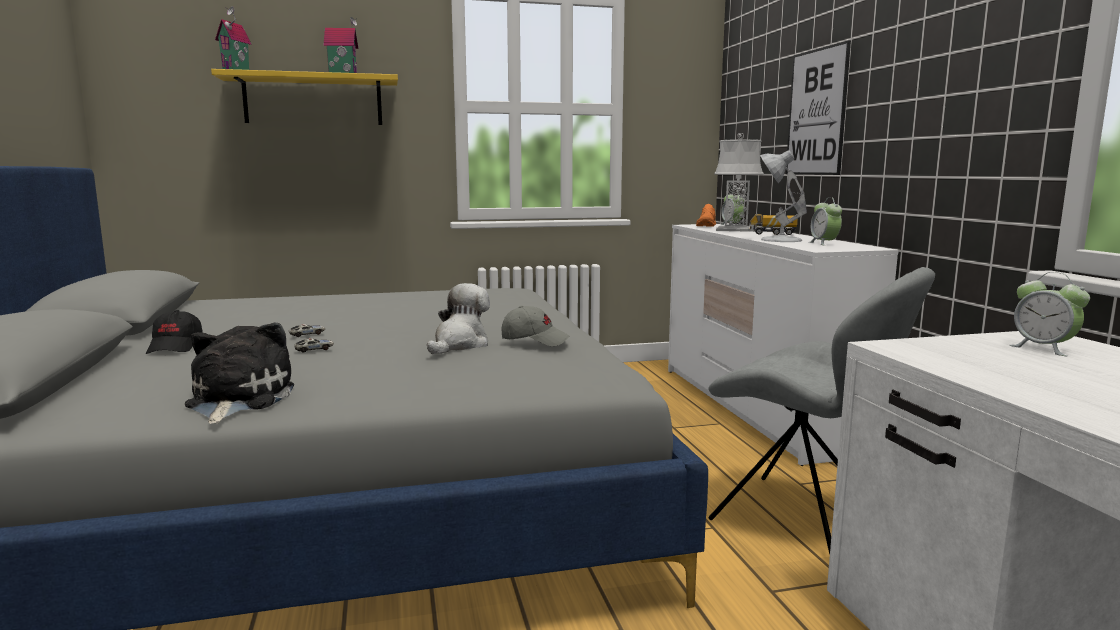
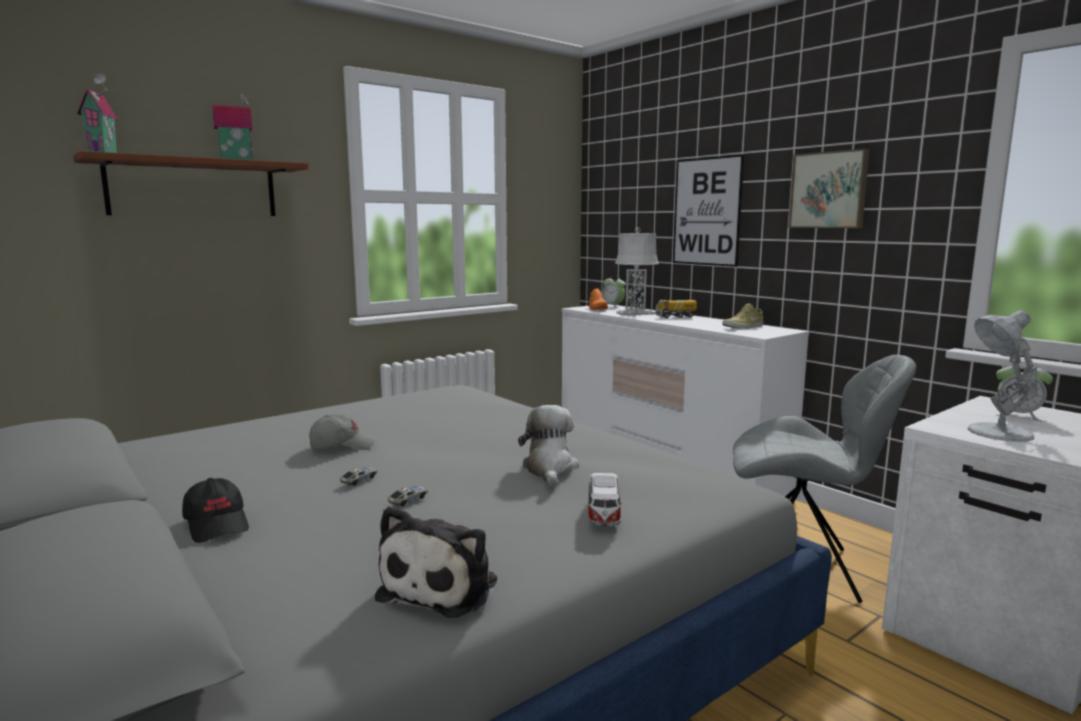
camera: 25 degrees left, 0 degrees up
(237, 400) = (443, 587): plush toy -> plush toy turned 135 degrees counterclockwise
(313, 101) = (193, 188): yellow shelf -> brown shelf
(441, 379) = (603, 515): none -> toy car
(535, 340) = (607, 452): grey cap -> grey cap (342, 445)
(779, 240) = (700, 325): white table lamp -> white table lamp (997, 433)
(824, 243) = (743, 327): alarm clock -> beige shoe
(926, 73) = (829, 190): none -> picture

